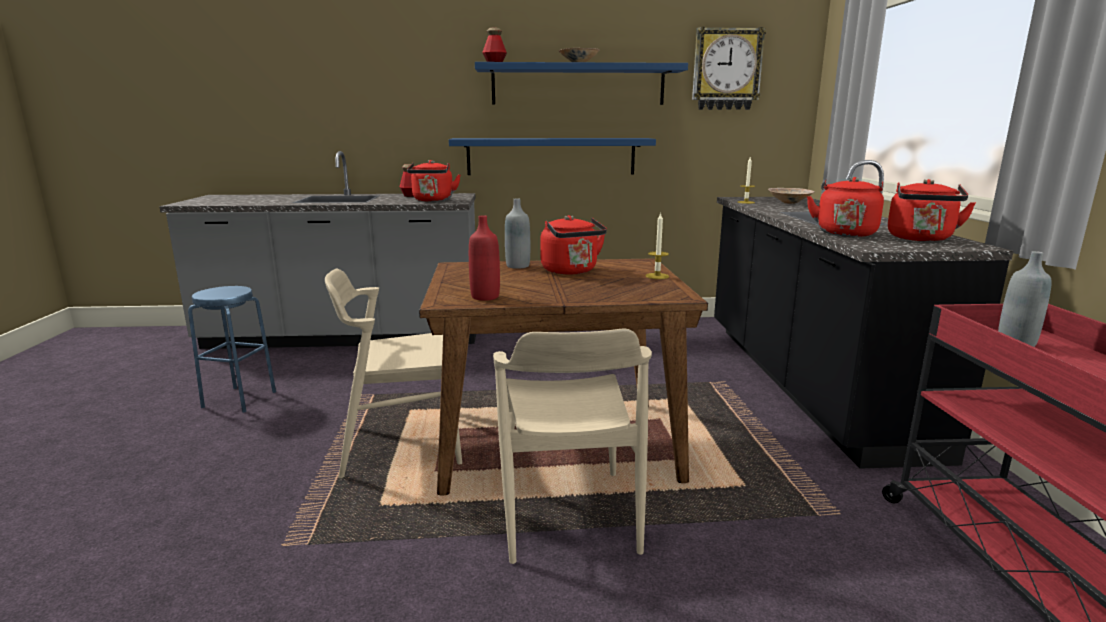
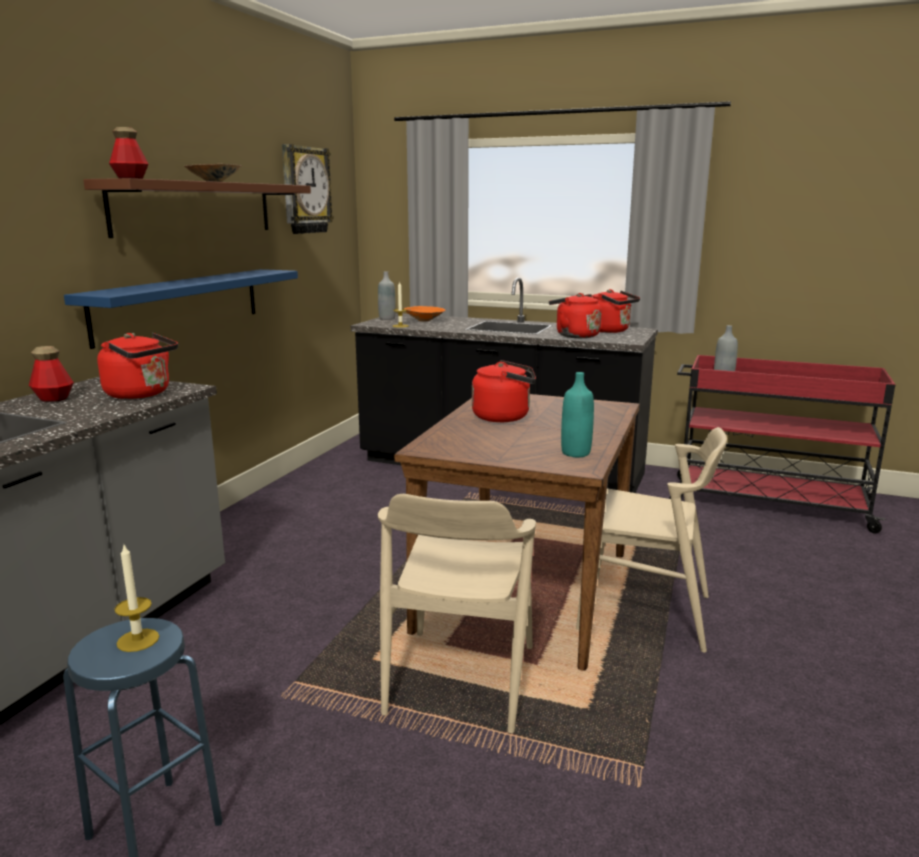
camera: 65 degrees left, 0 degrees up
(485, 297) = (575, 453): red bottle -> turquoise bottle
(518, 266) = (459, 429): grey bottle -> grey bottle (387, 318)
(578, 85) = (196, 208): blue shelf -> brown shelf
(657, 276) = (550, 400): candle -> candle (138, 640)
(789, 203) = (425, 321): beige bowl -> orange bowl

